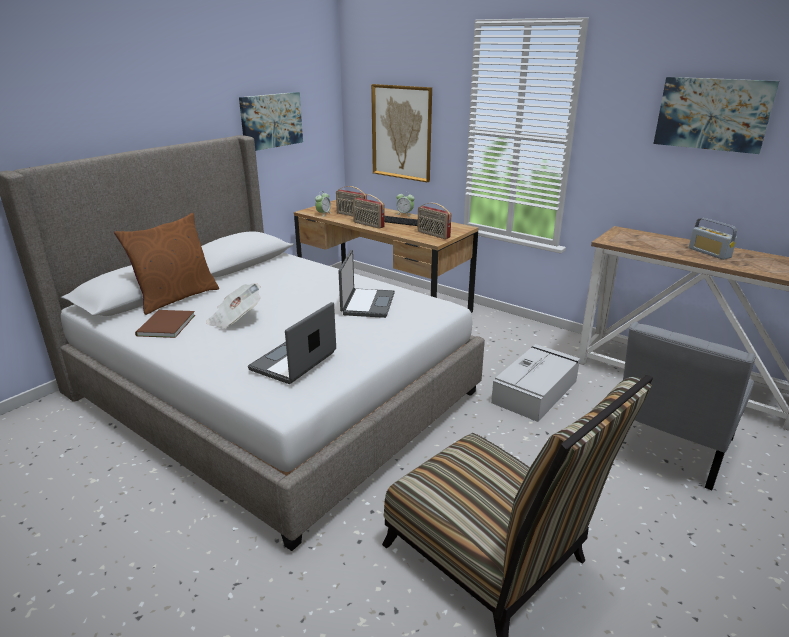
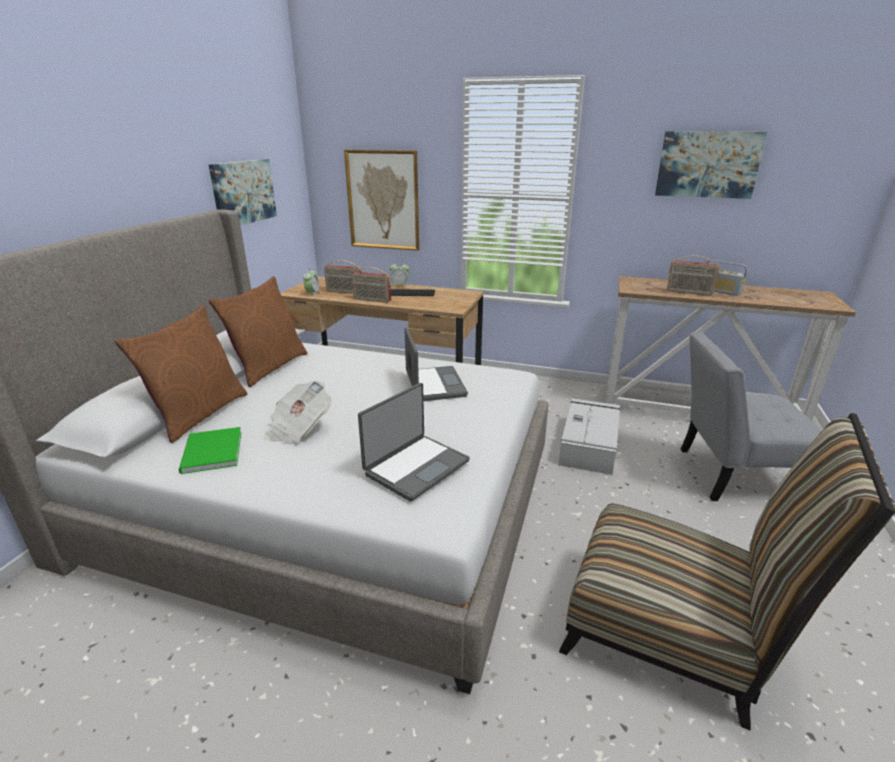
camera: 20 degrees left, 0 degrees up
(164, 326) = (210, 453): brown book -> green book
(250, 271) = (268, 367): none -> brown pillow
(294, 362) = (415, 467): laptop -> laptop turned 150 degrees counterclockwise
(433, 235) = (447, 303): radio -> radio (689, 292)
(669, 448) = (732, 474): grey chair -> grey chair turned 75 degrees clockwise

